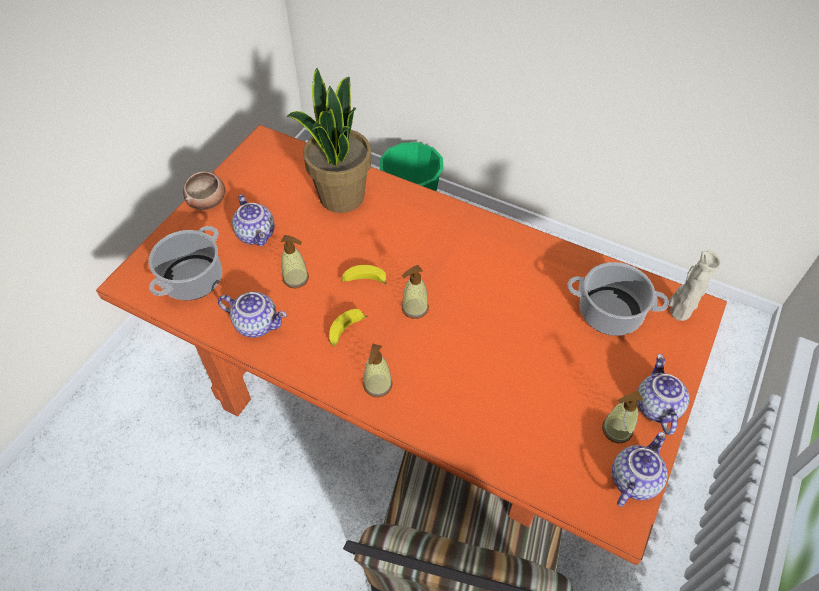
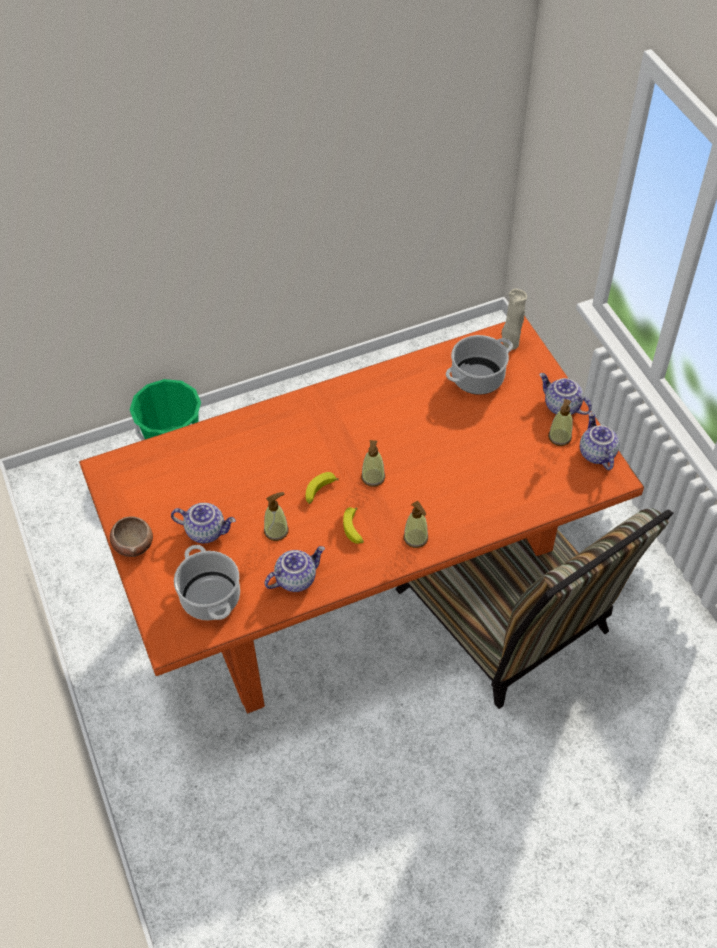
camera: 50 degrees left, 0 degrees up
(340, 196) = (222, 455): potted plant -> none

